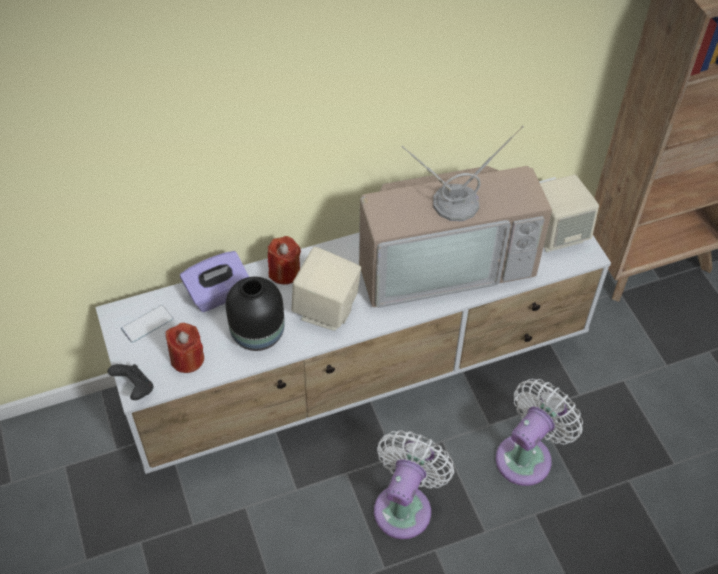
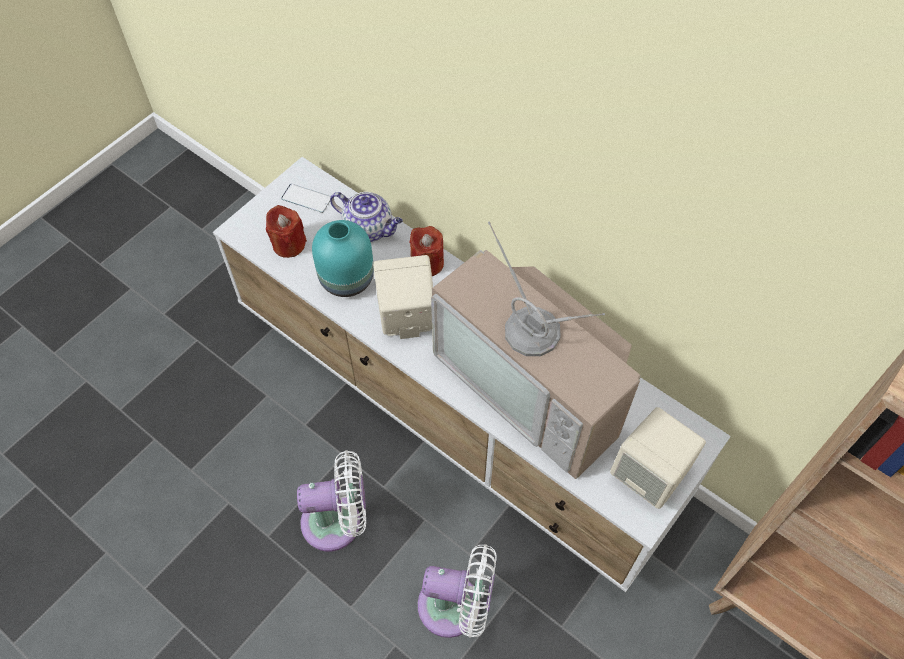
camera: 60 degrees right, 5 degrees up
(135, 388) = (238, 226): black game controller -> none
(218, 294) = (369, 229): purple tissue box -> teapot
(257, 334) = (345, 279): black vase -> turquoise vase

